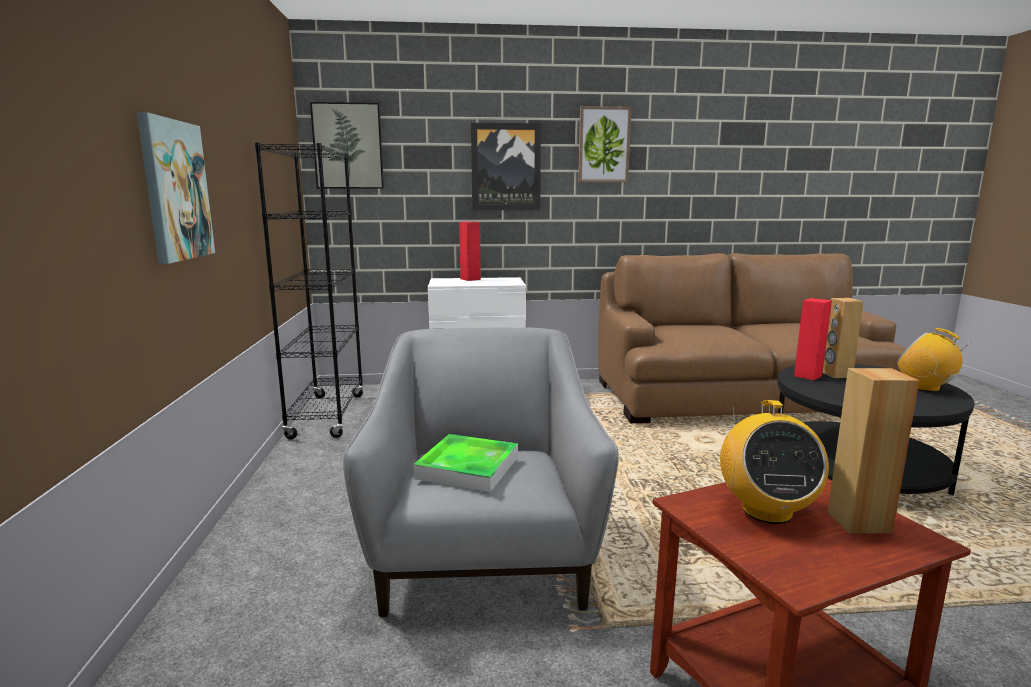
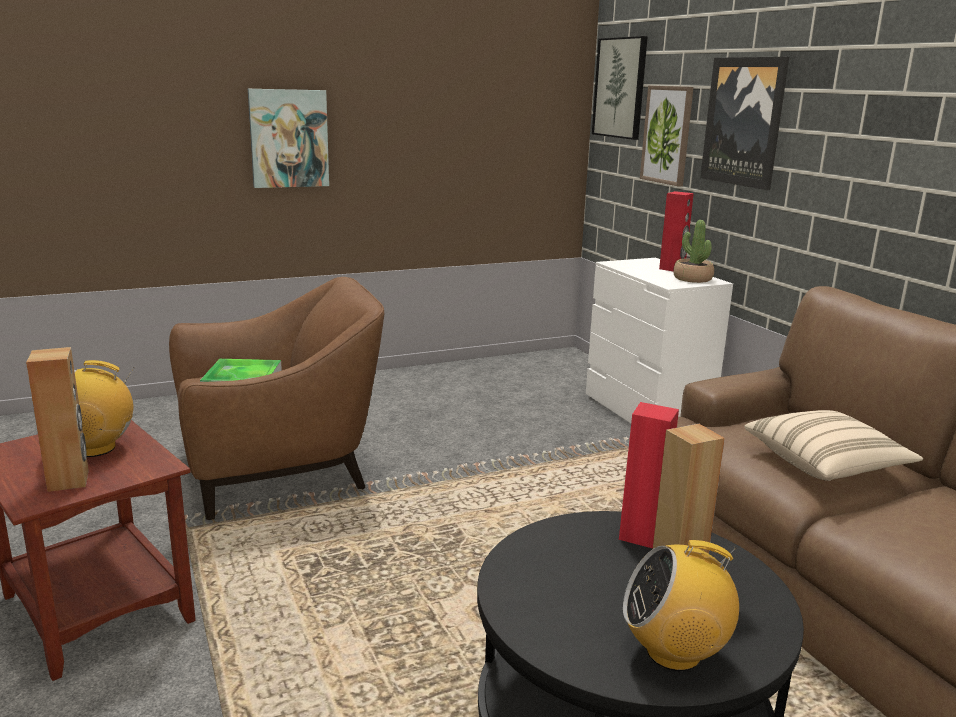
camera: 70 degrees right, 5 degrees up
(327, 416) = (502, 365): black bookcase -> none
(484, 554) = (279, 471): grey armchair -> brown armchair
(503, 280) = (692, 279): none -> potted plant
(603, 145) = (869, 92): picture -> picture (667, 135)
(724, 333) = (826, 464): none -> beige pillow
(924, 387) = (674, 653): radio -> radio turned 120 degrees counterclockwise

